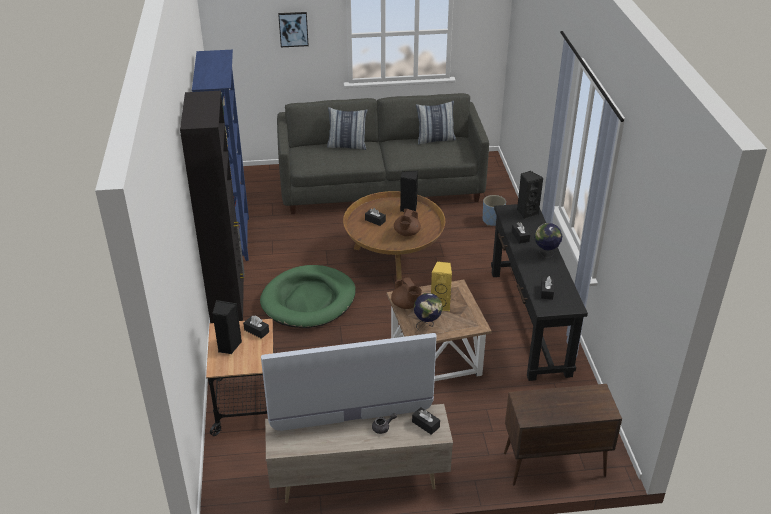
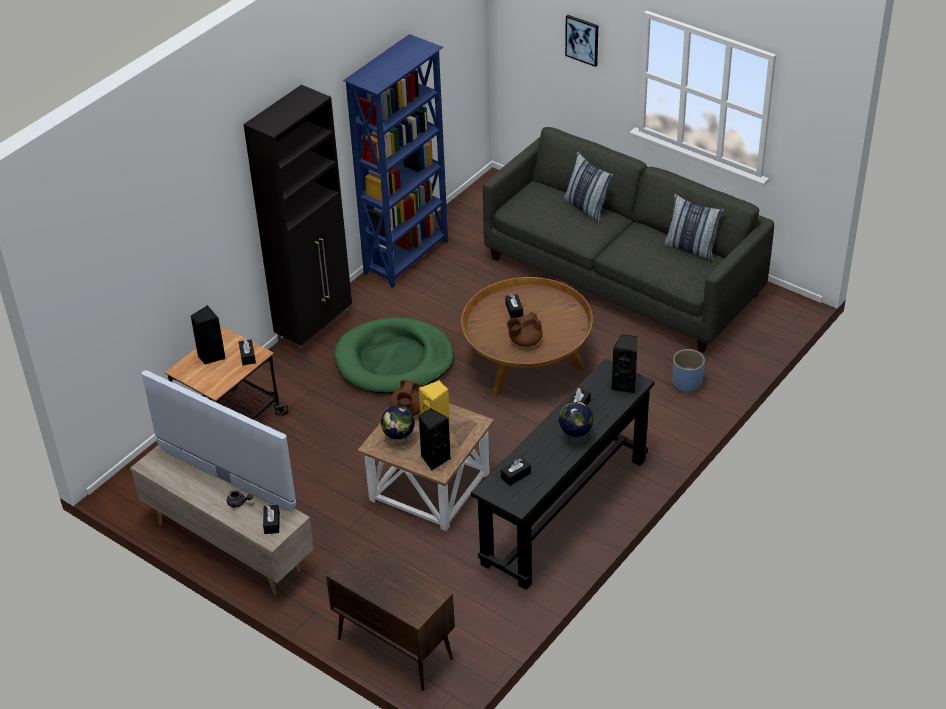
camera: 45 degrees right, 5 degrees up
(408, 208) = (564, 315): black speaker -> black speaker (434, 459)

